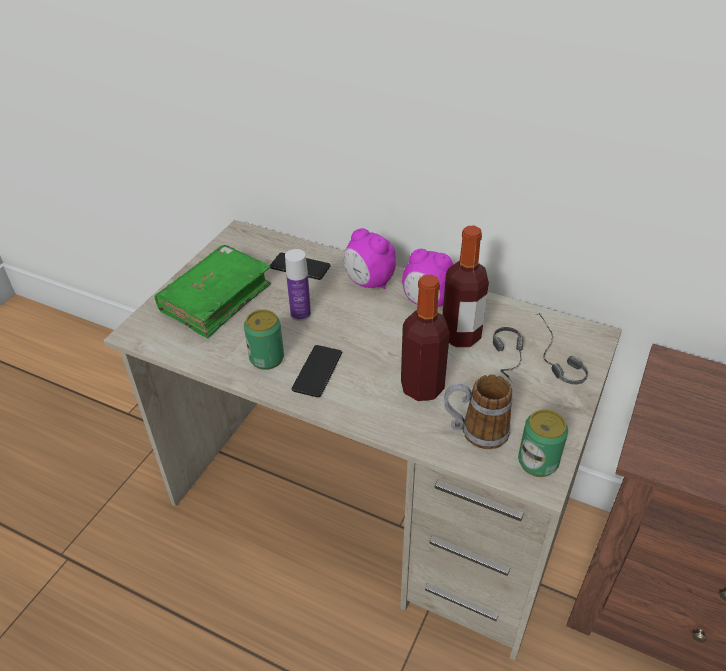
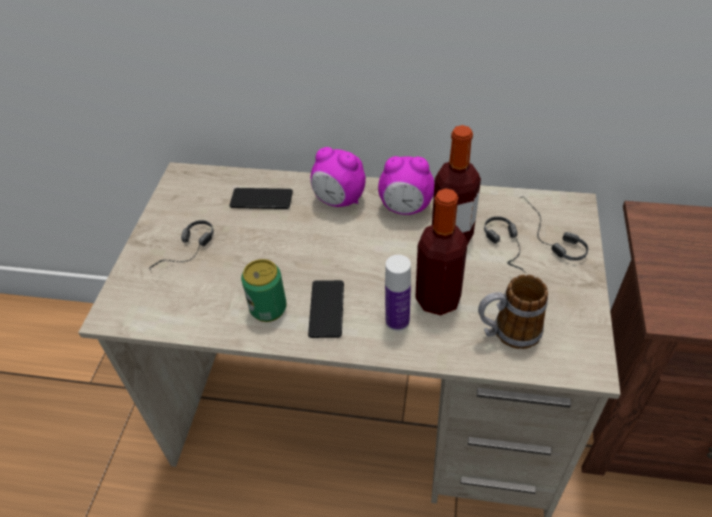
camera: 15 degrees left, 5 degrees up
(216, 299) = (187, 255): green book -> headphones
(300, 314) = (283, 251): bottle -> bottle (397, 321)
(537, 462) = (578, 348): can -> none

